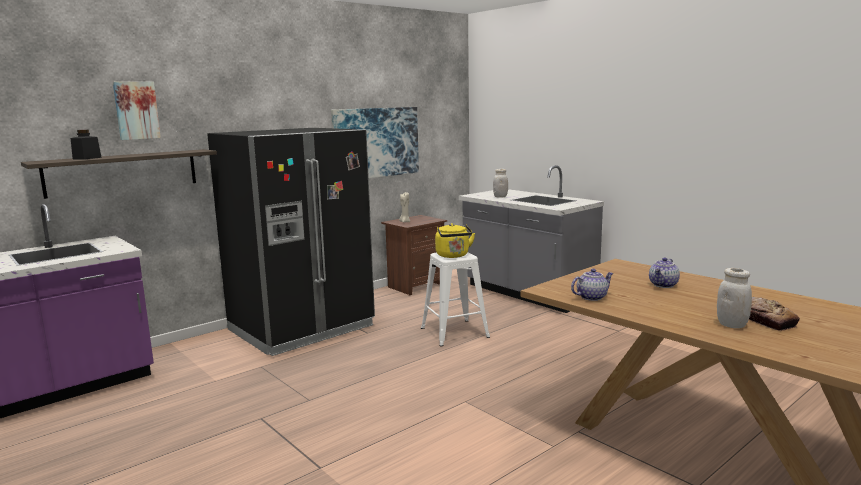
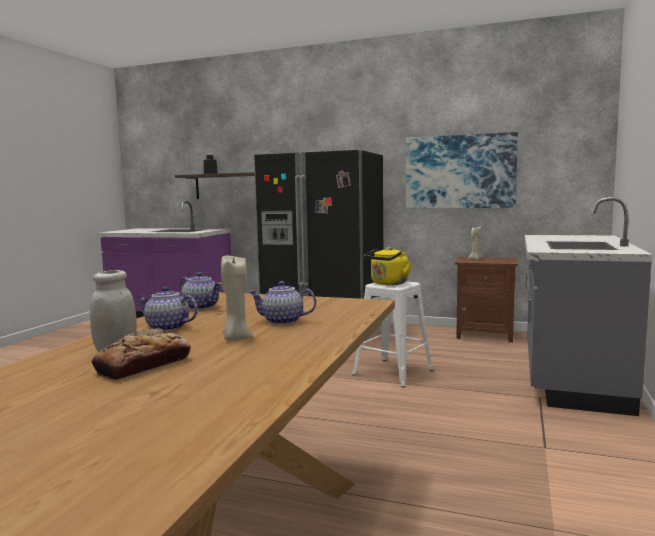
camera: 60 degrees right, 5 degrees down
(136, 110) = (249, 142): picture -> none
(500, 197) = (555, 239): white jar -> none
(662, 310) = (166, 328): none -> teapot
(706, 298) = (236, 338): none -> beige candle

